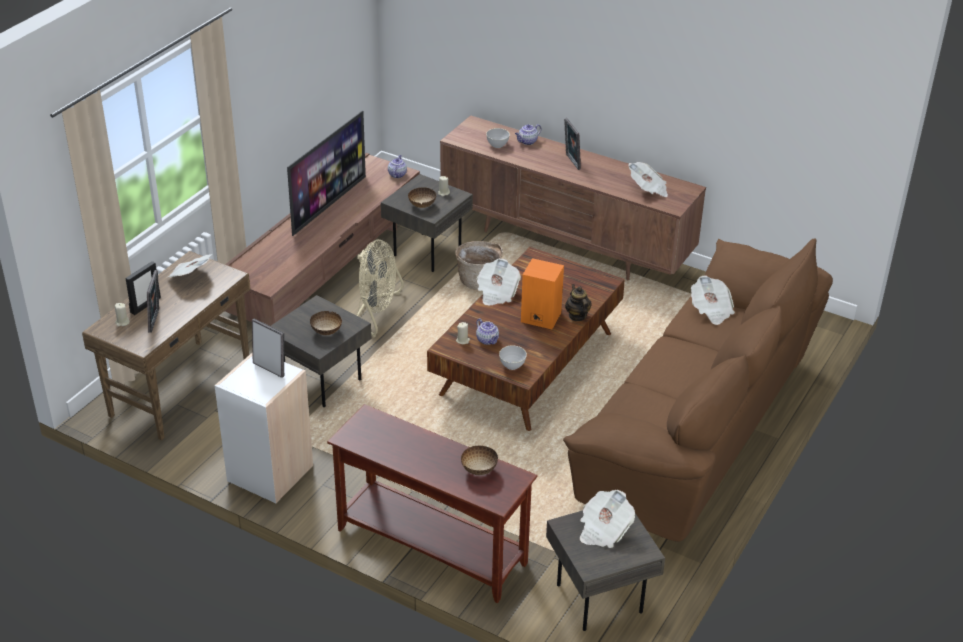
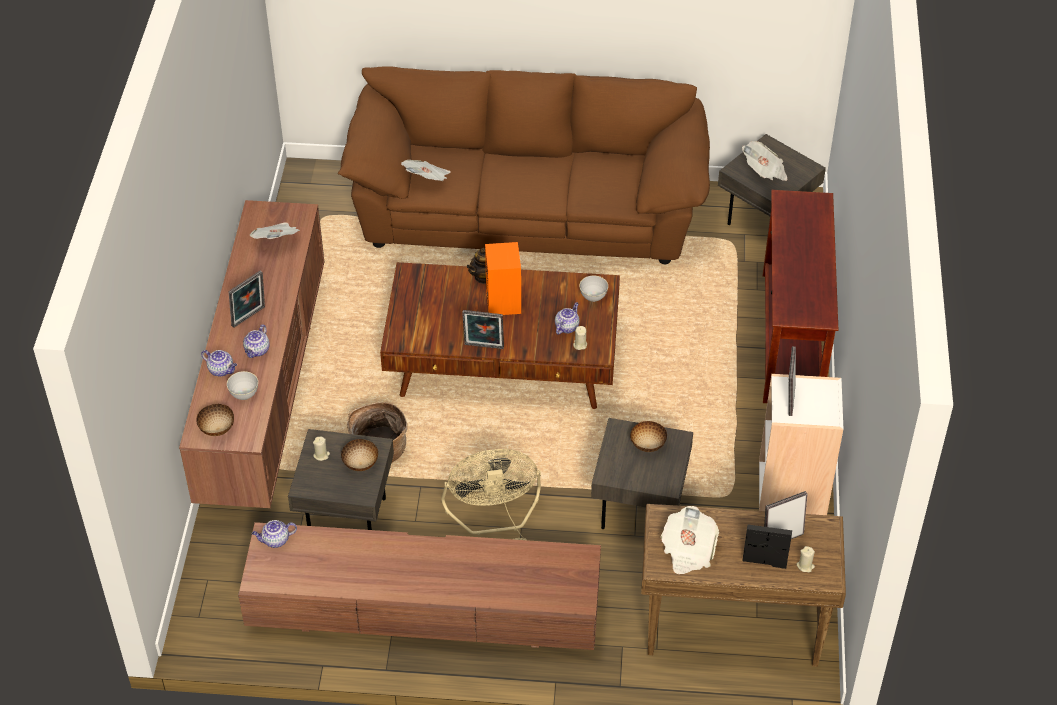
camera: 115 degrees left, 10 degrees up
(328, 205) = (384, 579): television -> none
(479, 469) = (794, 223): bowl -> bowl (216, 429)
(497, 293) = (483, 347): newspaper -> picture frame
(535, 158) = (257, 351): none -> teapot

